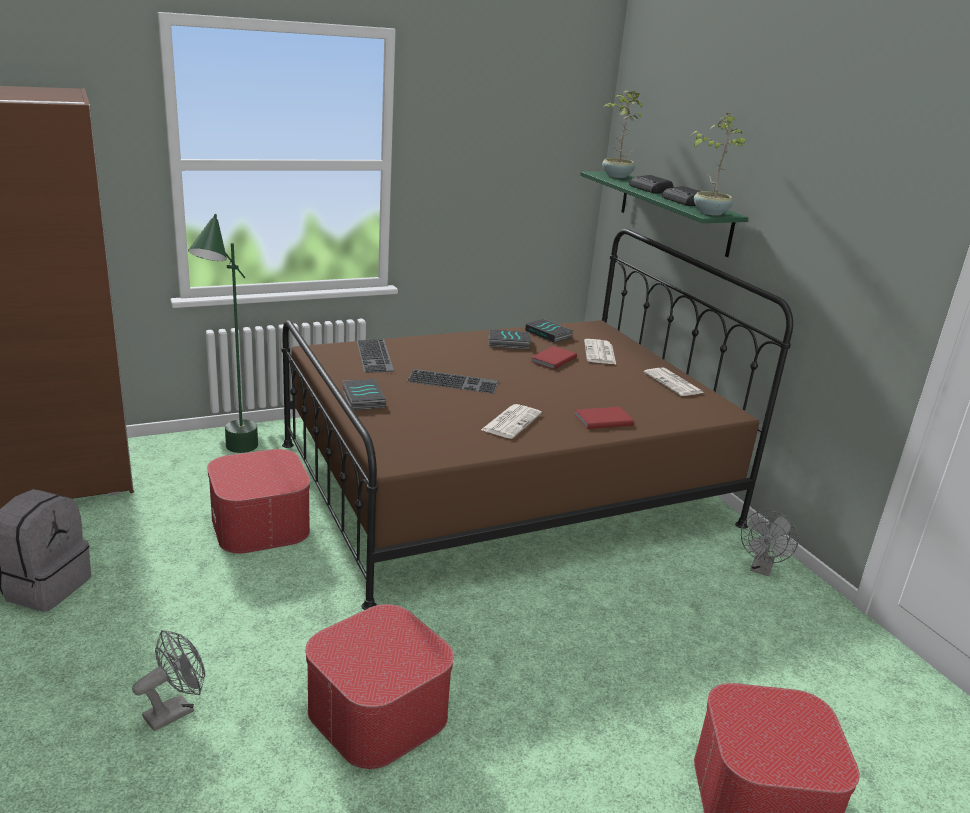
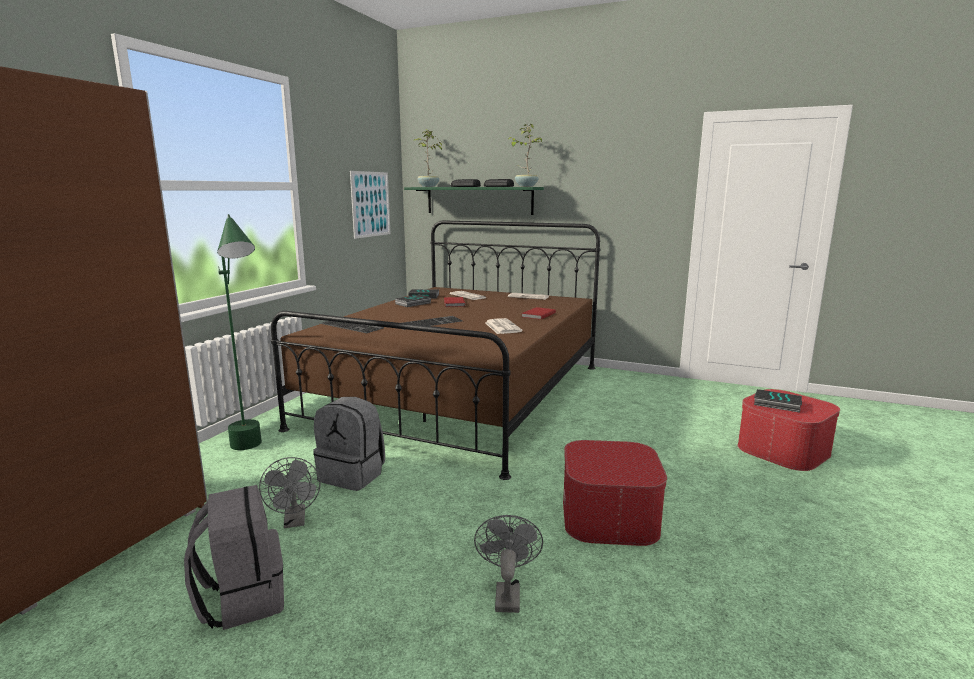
camera: 40 degrees left, 10 degrees down
(260, 524) = (353, 475): ottoman -> grey backpack
(362, 398) = (398, 342): book -> book (776, 404)
(527, 189) = (371, 204): none -> picture
(761, 569) = (629, 379): grey fan -> grey fan (295, 521)

